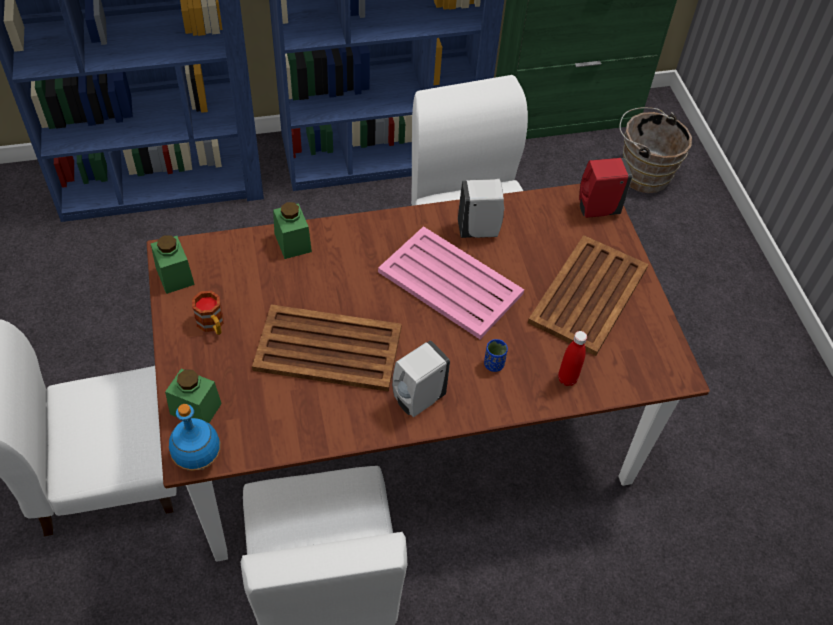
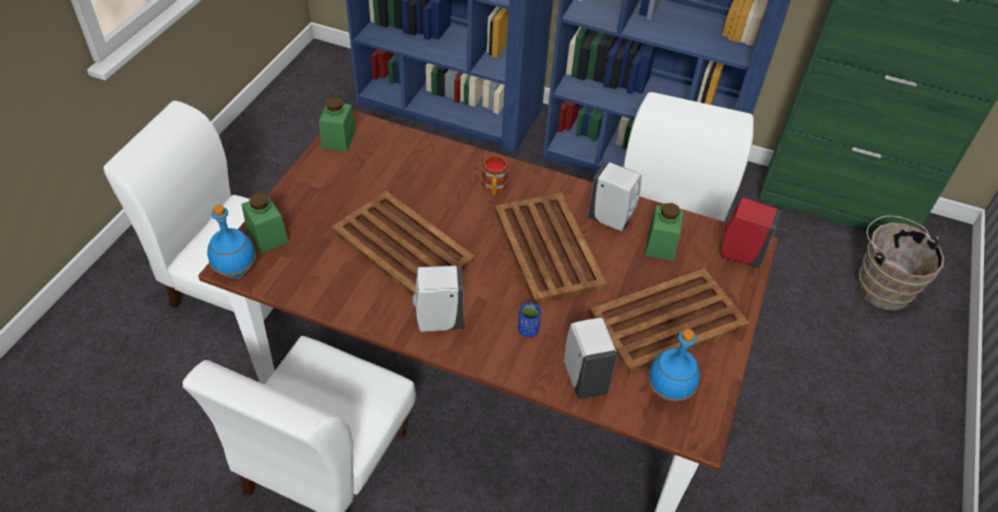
camera: 35 degrees right, 5 degrees down
(212, 325) = (333, 185): mug -> mug (494, 188)
(293, 242) = (446, 157): green jar -> green jar (661, 245)
(449, 282) = (548, 246): pink tray -> brown tray
(567, 379) = (584, 377): red bottle -> white soap dispenser
(634, 353) = (669, 392): none -> blue bottle

